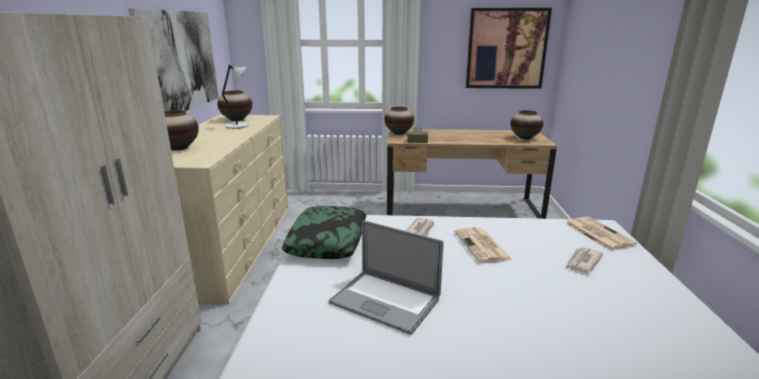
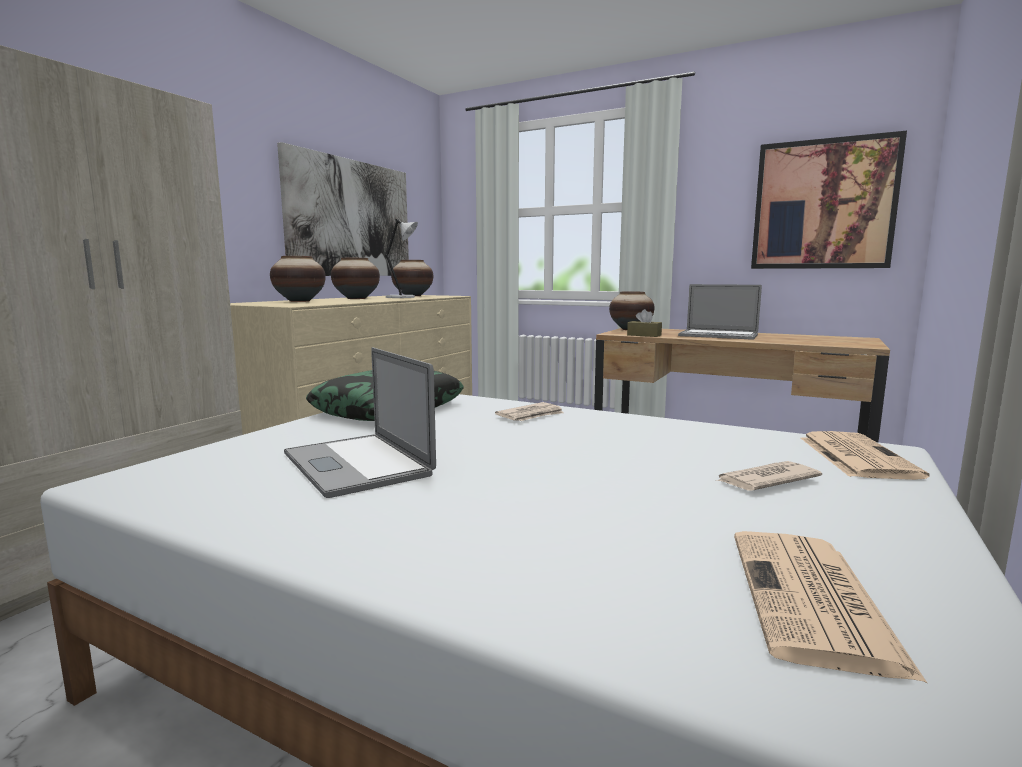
camera: 25 degrees right, 10 degrees down
(458, 136) = (718, 335): none -> laptop
(482, 246) = (601, 440): newspaper -> newspaper (813, 599)
(525, 138) = (838, 341): vase -> vase (356, 298)

